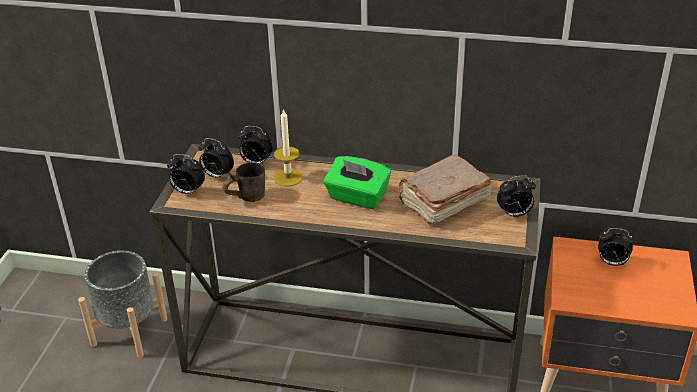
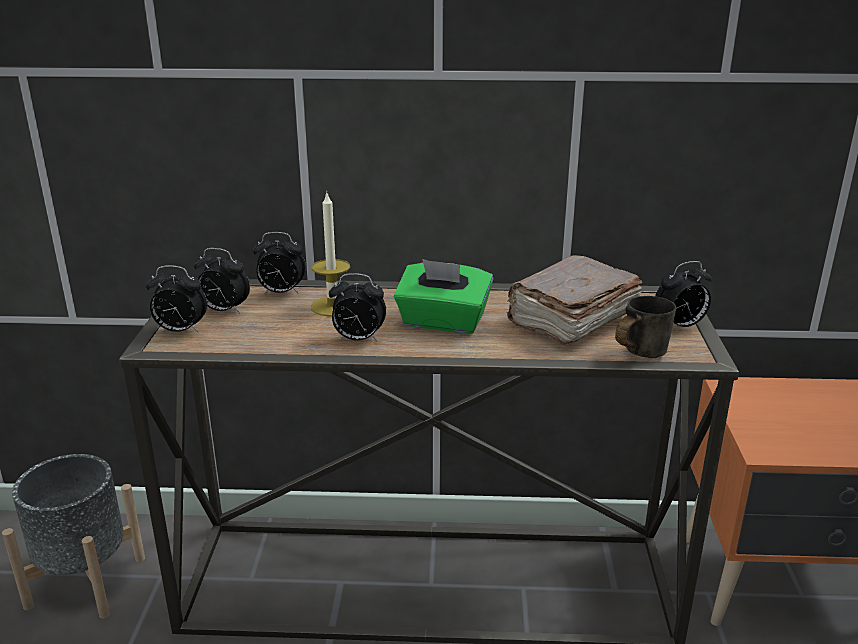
camera: 10 degrees left, 10 degrees down
(245, 197) = (272, 332): grey mug -> grey mug (635, 353)
(611, 263) = (797, 401): alarm clock -> alarm clock (358, 339)

